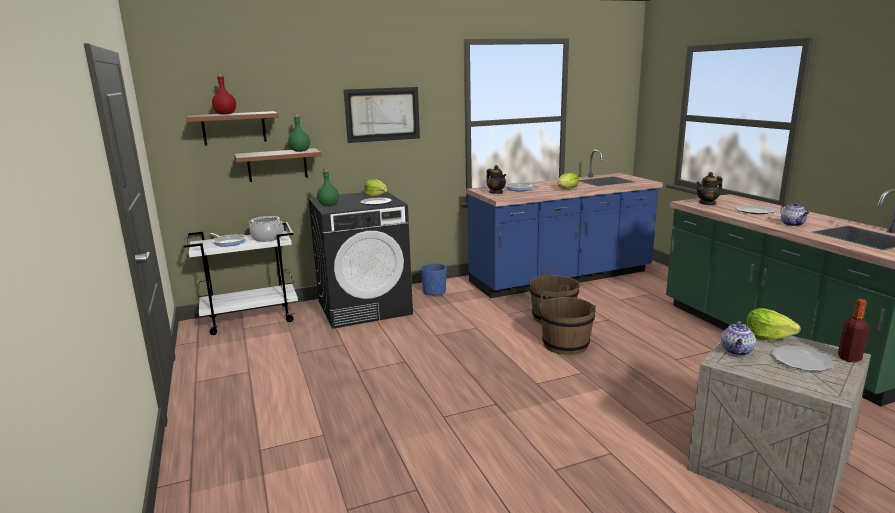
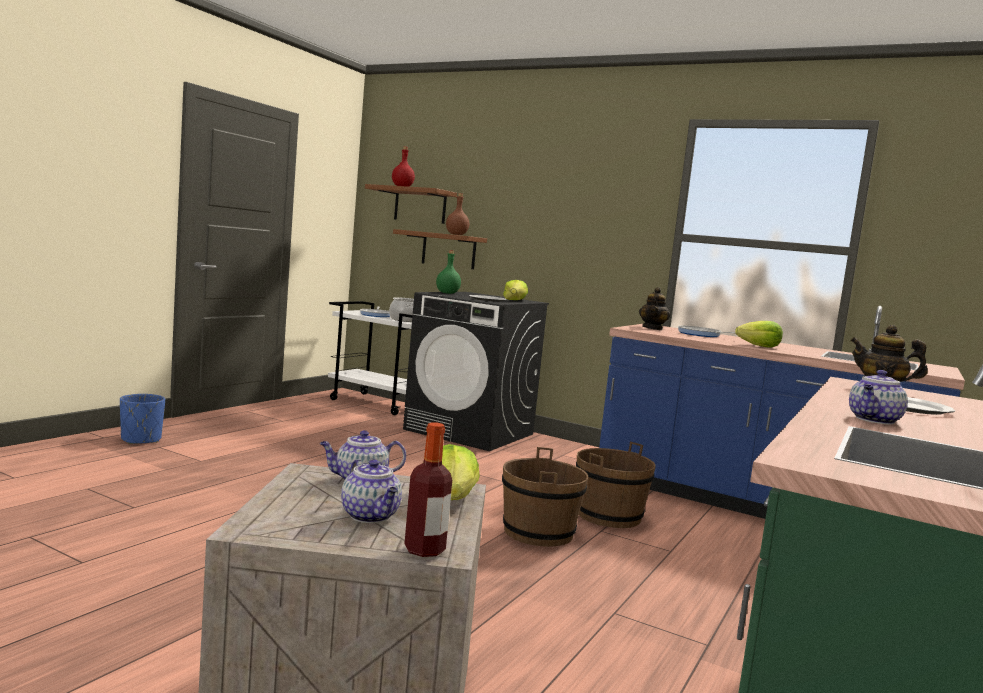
camera: 50 degrees right, 10 degrees down
(300, 151) = (457, 234): green bottle -> brown bottle
(382, 114) = (565, 209): picture -> none
(434, 292) = (563, 451): blue planter -> blue planter (141, 440)
(801, 360) = (371, 516): plate -> teapot

